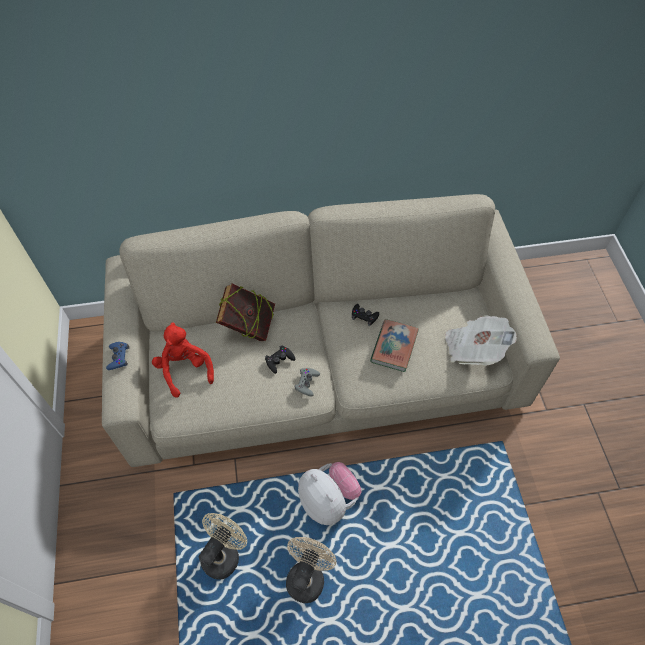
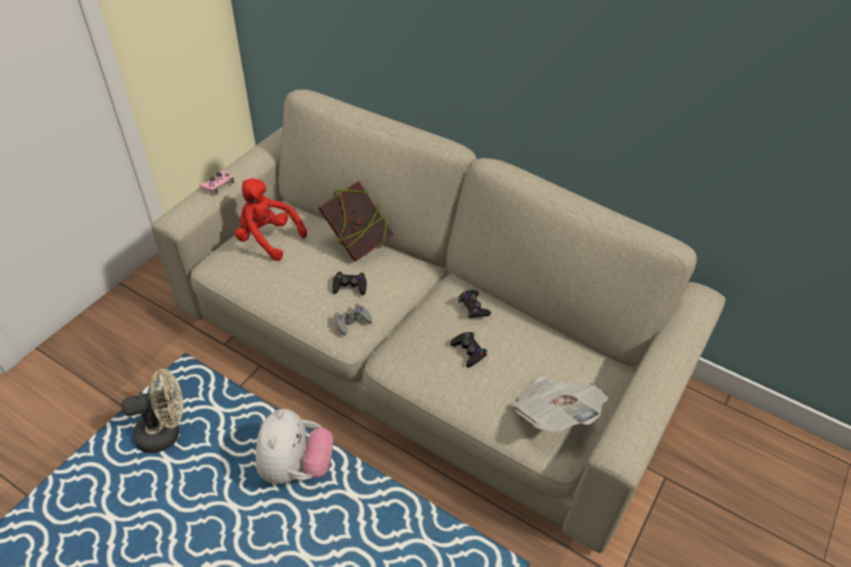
camera: 40 degrees right, 10 degrees down
(118, 357) = (218, 185): blue game controller -> pink game controller
(184, 369) = (268, 238): red plush toy -> red plush toy turned 75 degrees counterclockwise
(307, 576) = (206, 513): beige fan -> none
(394, 347) = (469, 351): book -> black game controller

